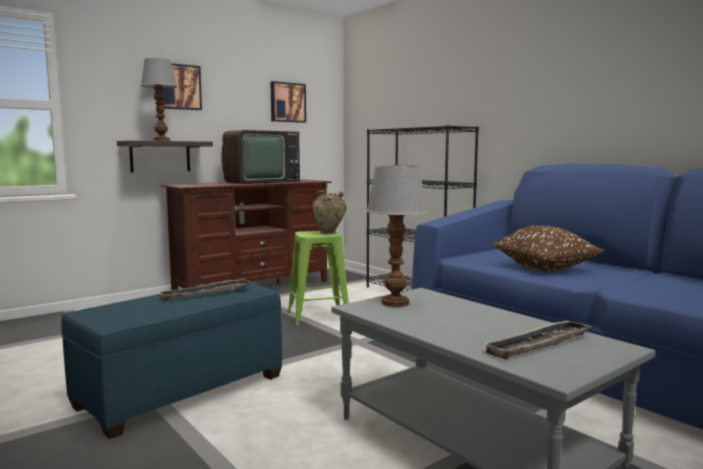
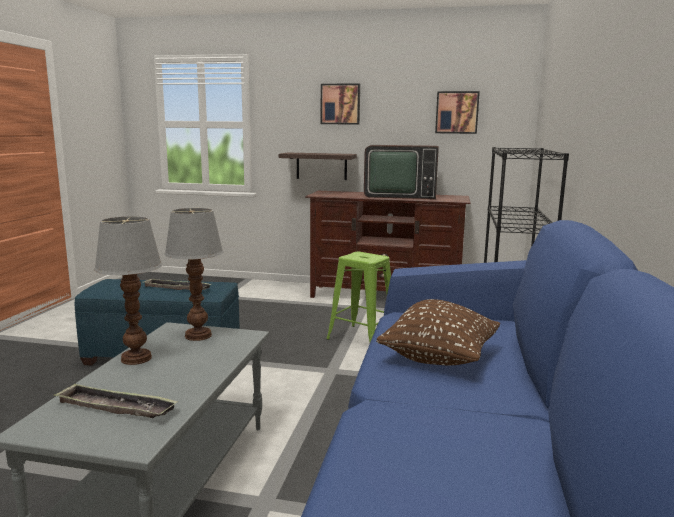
camera: 50 degrees right, 5 degrees up
(161, 140) = (312, 153): table lamp -> table lamp (135, 359)
(329, 233) = (370, 259): beige vase -> none

